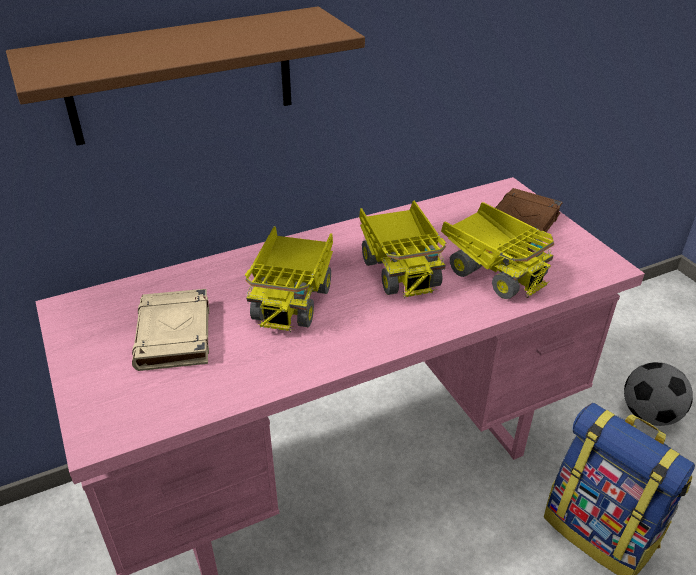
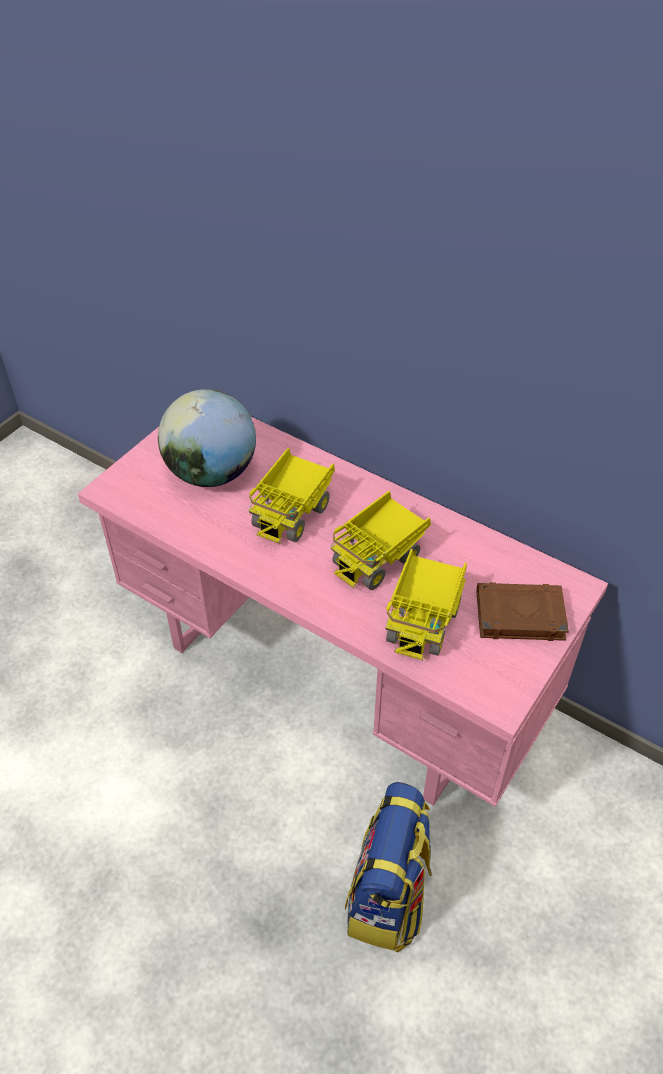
camera: 60 degrees right, 10 degrees up
(174, 335) = (211, 473): beige book -> globe
(182, 76) = (314, 308): brown shelf -> none
(293, 298) = (293, 512): toy truck -> toy truck turned 45 degrees counterclockwise
(649, 415) = (575, 910): football -> none

